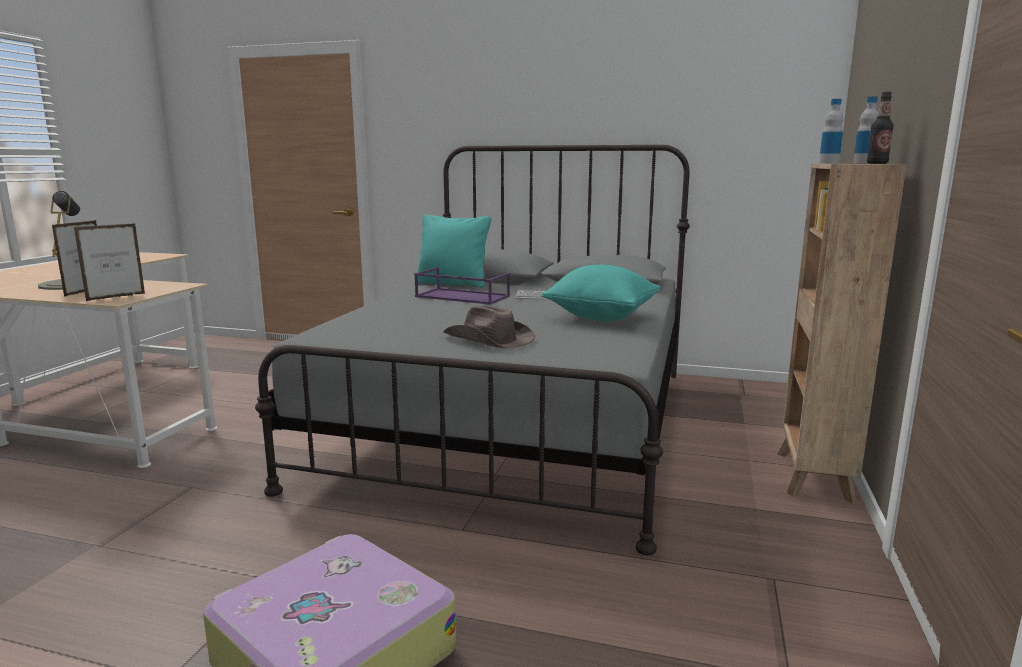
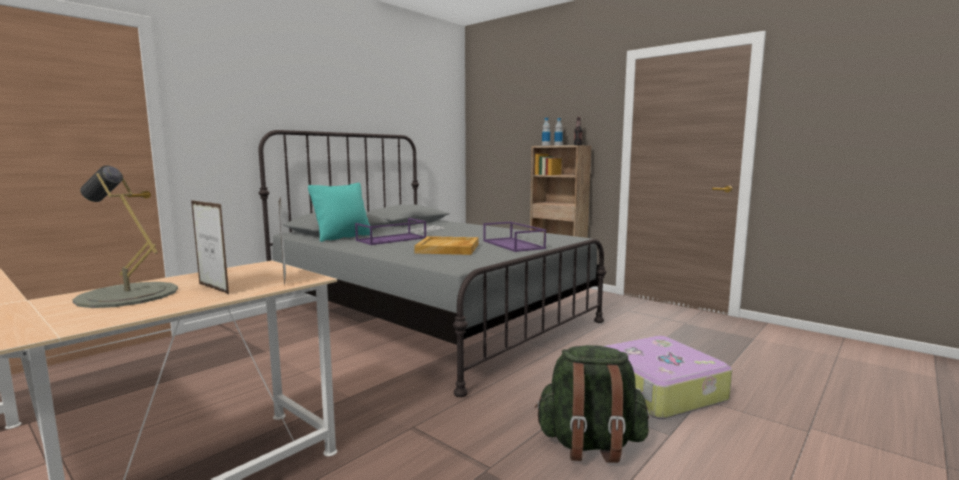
camera: 65 degrees left, 5 degrees down
(143, 605) = (590, 444): none -> green backpack
(421, 320) = (448, 248): none -> beige tray
(489, 340) = (514, 244): brown hat -> purple tray
(601, 317) = (490, 231): turquoise pillow -> none

